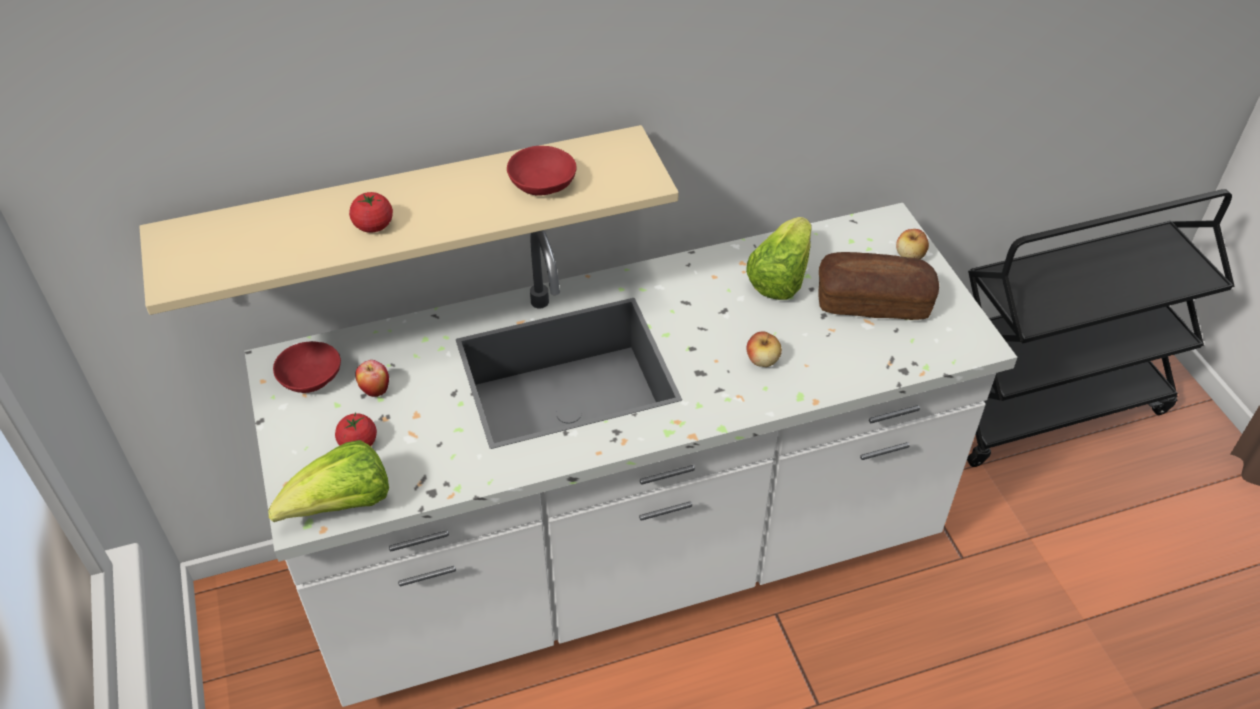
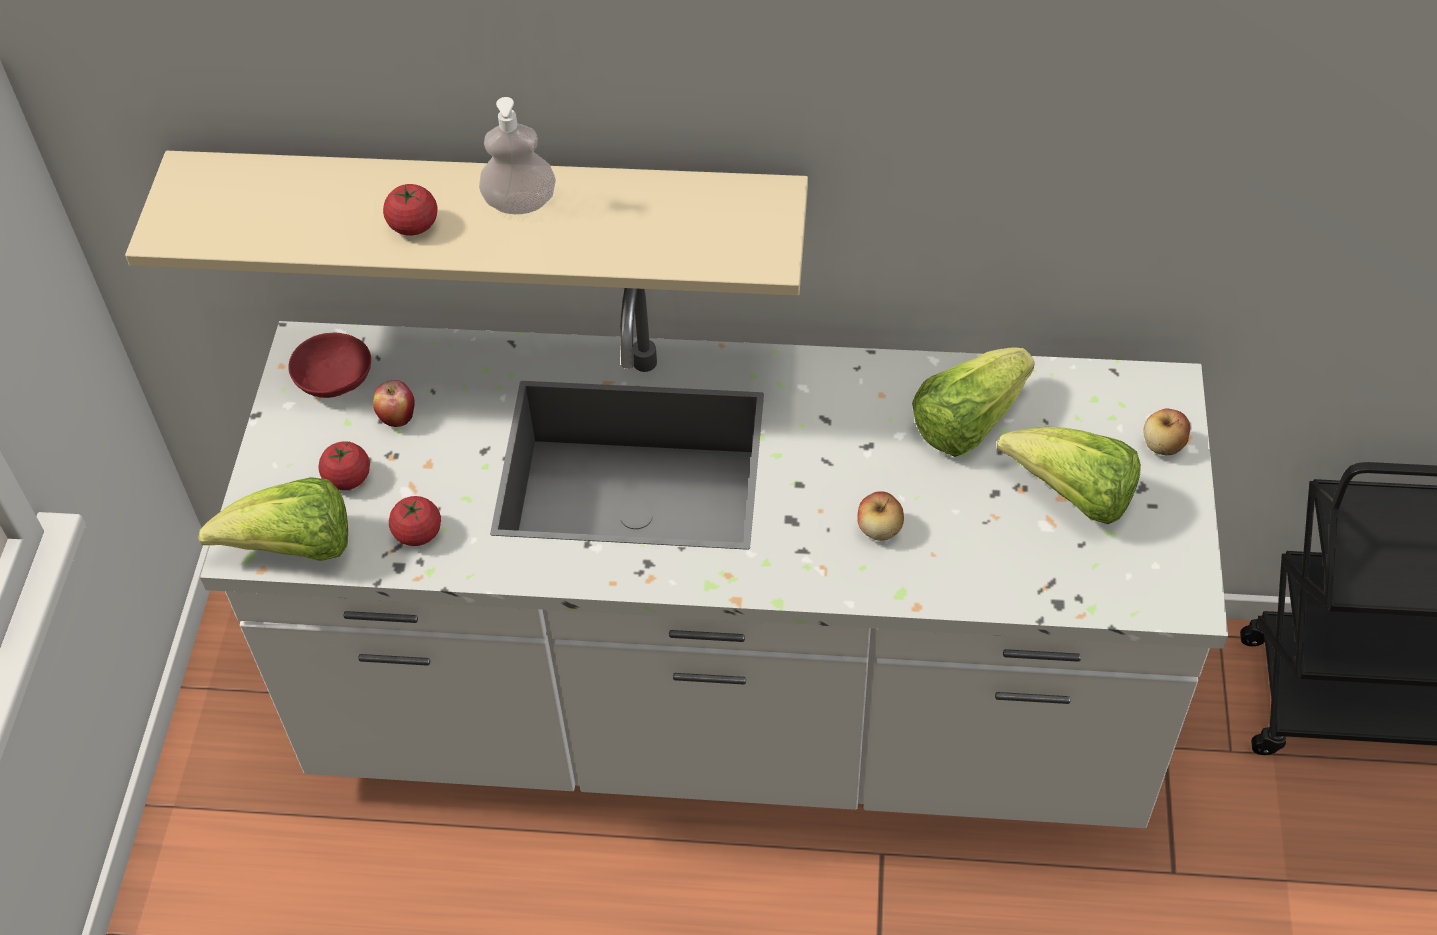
camera: 25 degrees right, 5 degrees up
(434, 464) = (418, 533): none -> tomato
(447, 191) = (520, 203): none -> soap dispenser
(544, 183) = (641, 225): red bowl -> none
(873, 302) = (1072, 496): bread -> lettuce

